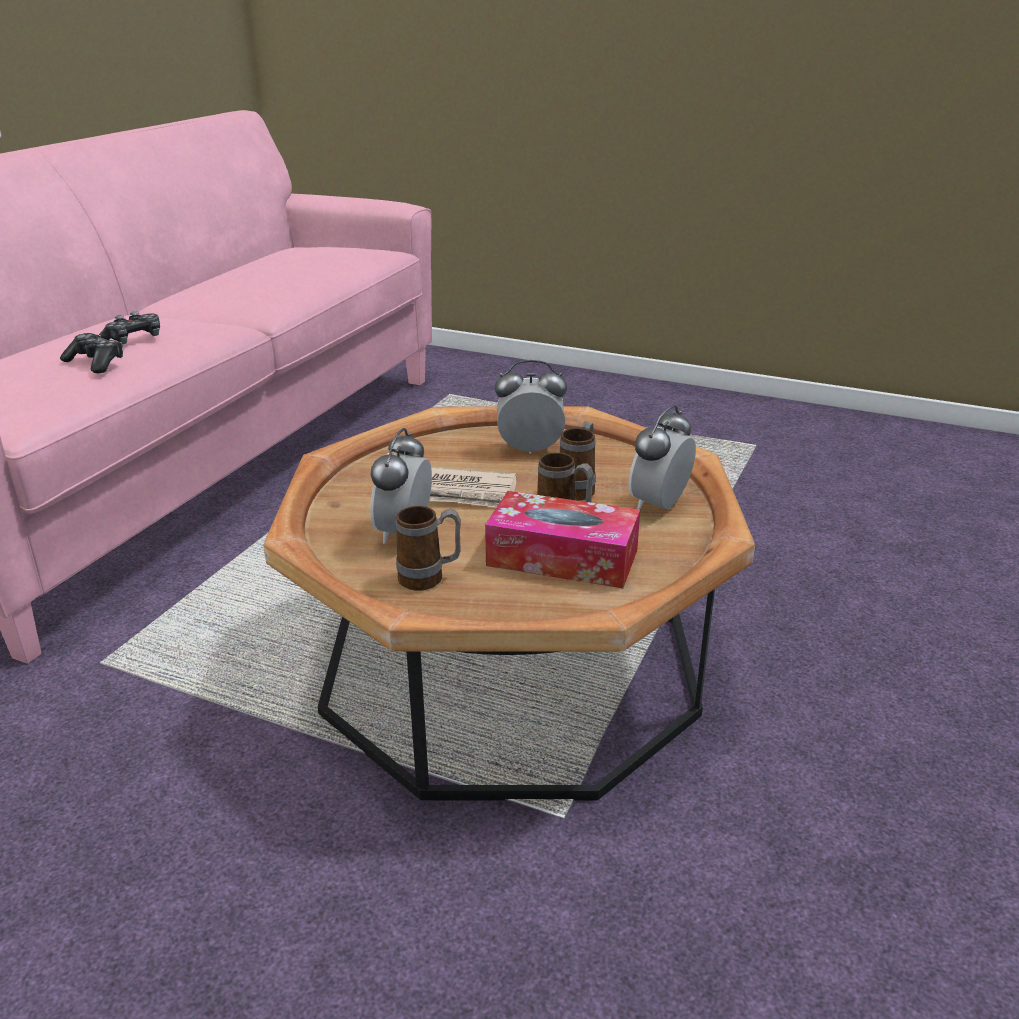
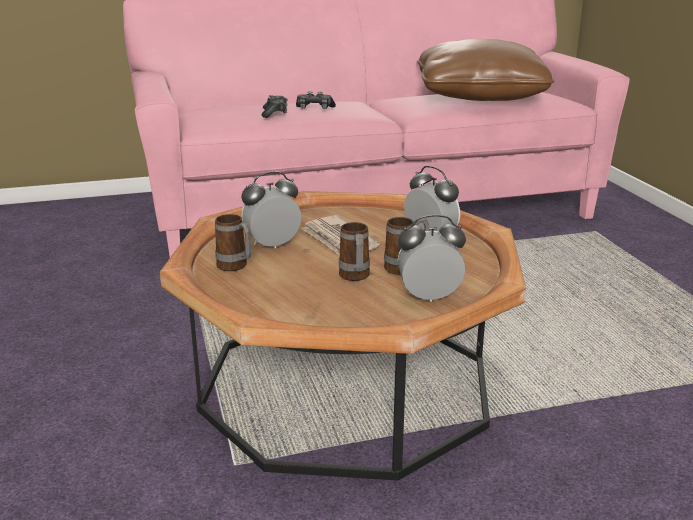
camera: 50 degrees right, 5 degrees down
(287, 268) = (479, 96): none -> brown pillow
(562, 558) = (312, 291): tissue box -> none

